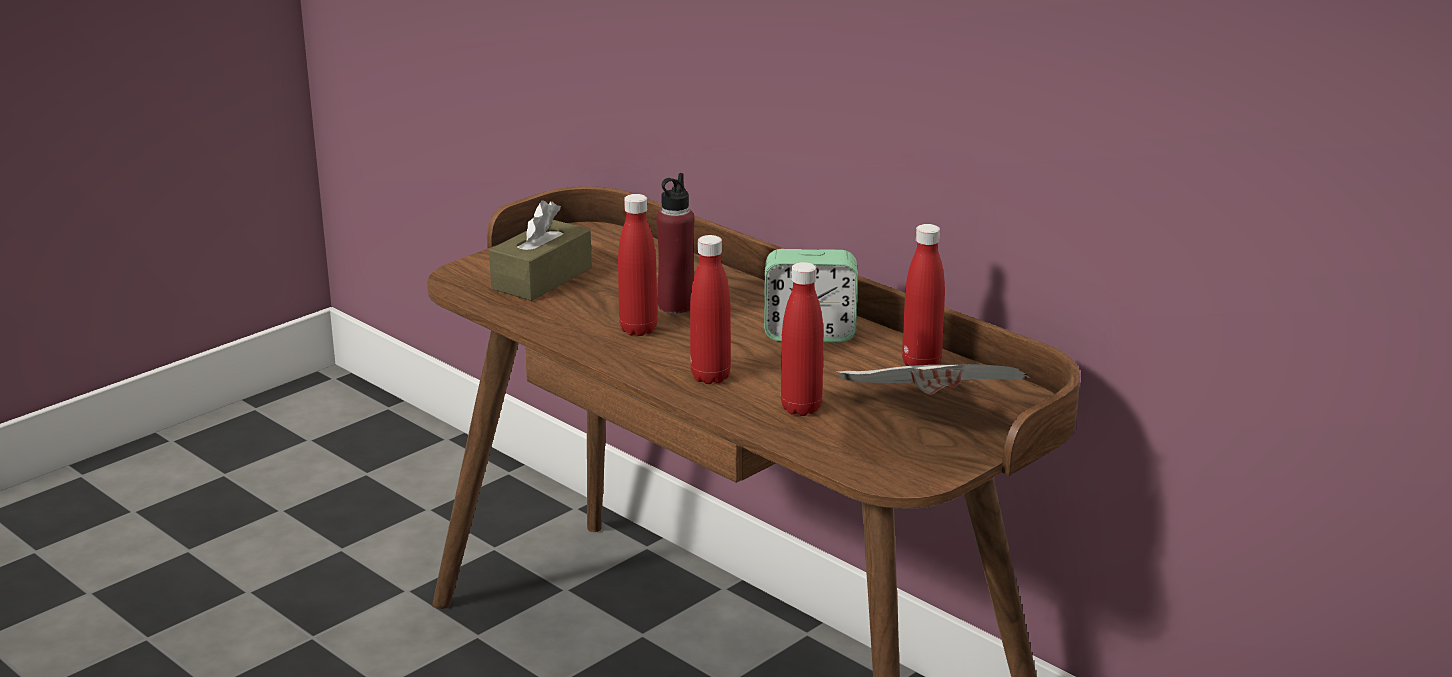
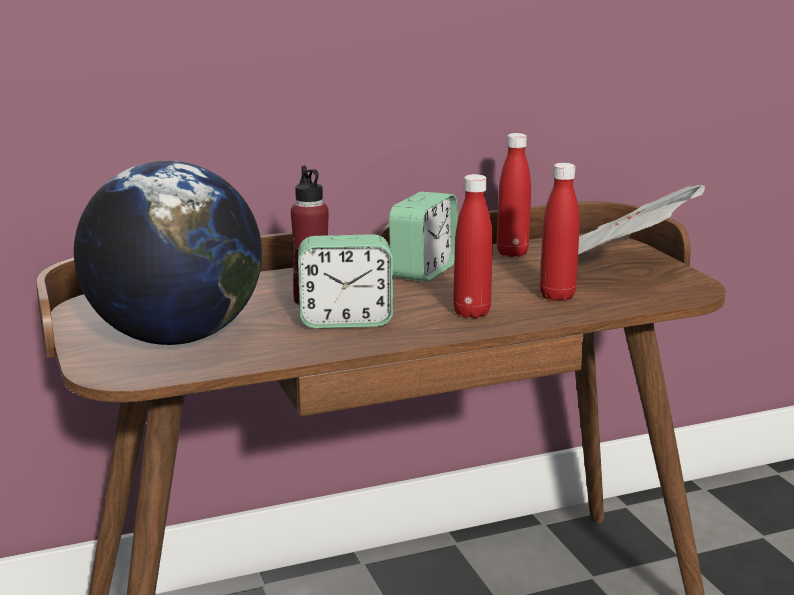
camera: 65 degrees left, 5 degrees down
(542, 278) = (175, 337): brown tissue box -> globe
(638, 329) = (346, 320): red bottle -> alarm clock

